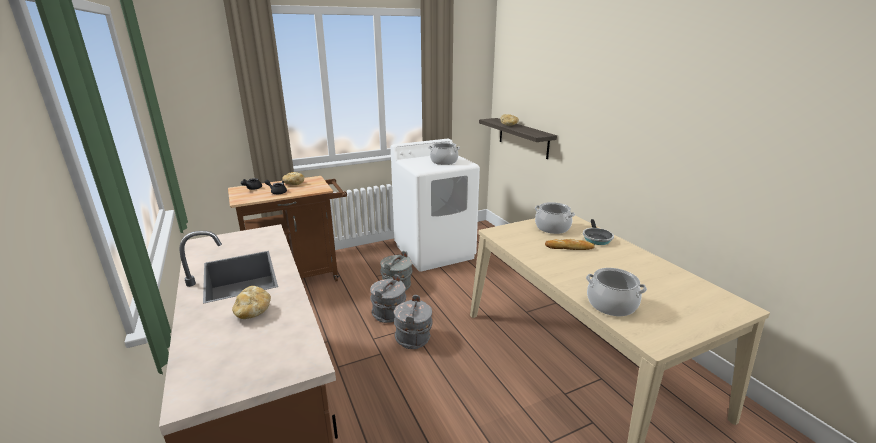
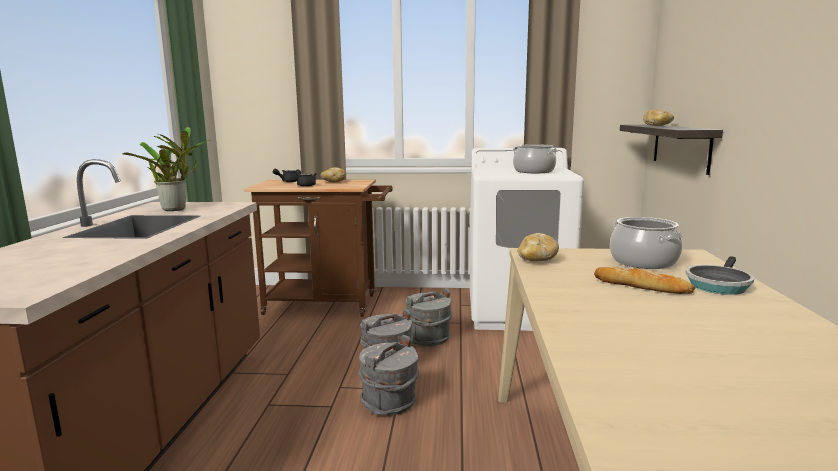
camera: 30 degrees right, 10 degrees down
(230, 246) = (177, 209): none -> potted plant
(253, 311) = (81, 249): bread -> bread (537, 259)
(611, 304) = (619, 369): cooking pot -> none

